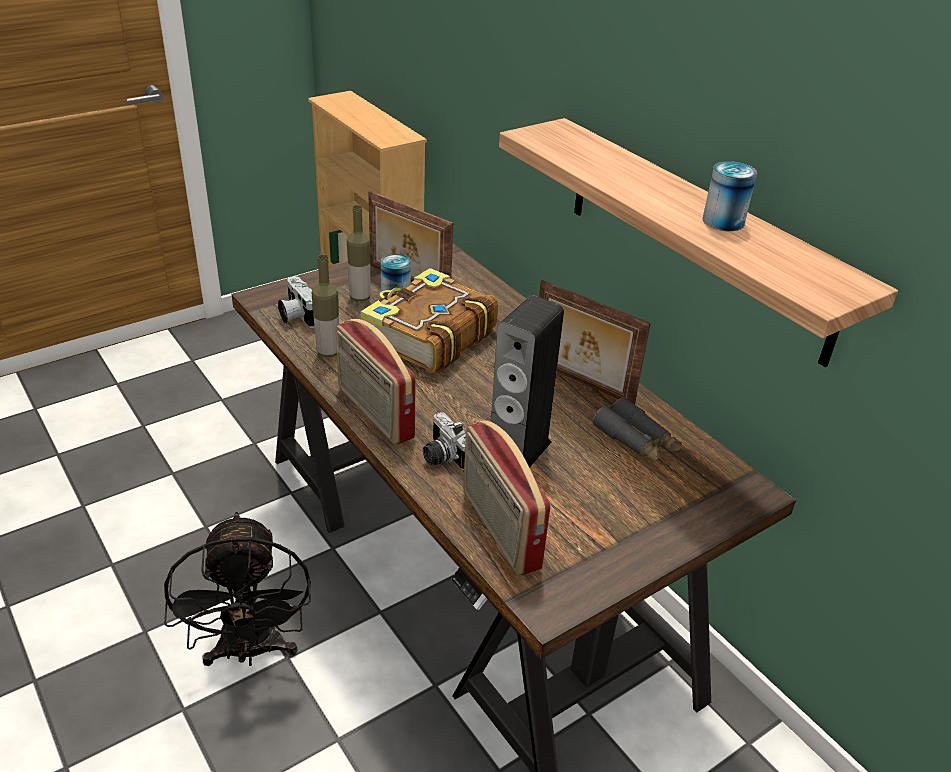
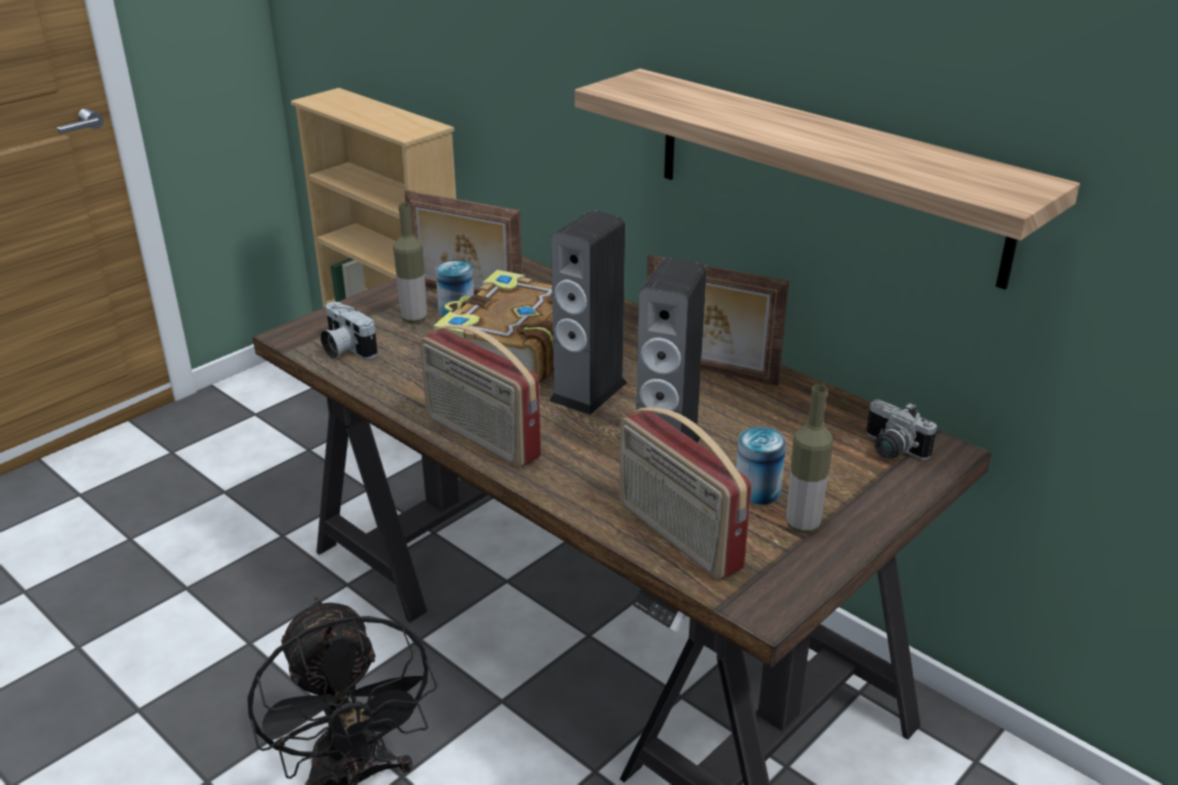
camera: 10 degrees left, 5 degrees down
(328, 352) = (399, 382): bottle -> bottle (802, 525)
(442, 457) = (580, 472): camera -> camera (890, 450)
(474, 385) = (588, 391): none -> speaker
(636, 440) = (795, 420): grey binoculars -> none
(723, 221) = (867, 143): can -> can (757, 491)

